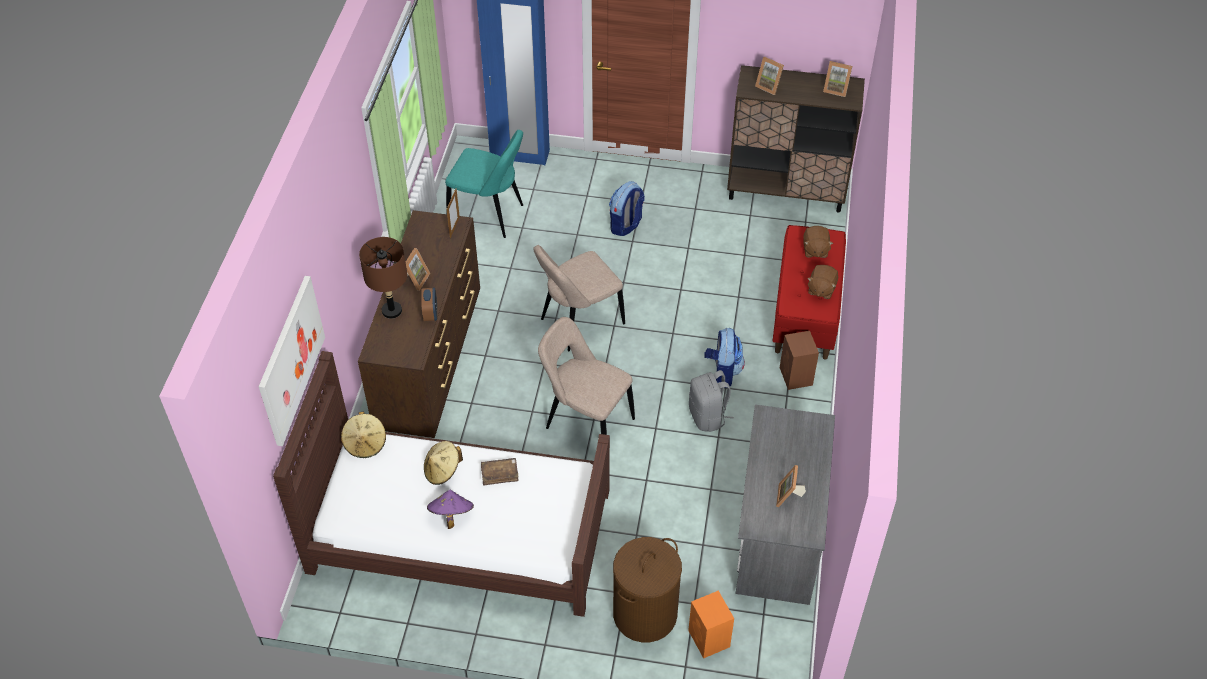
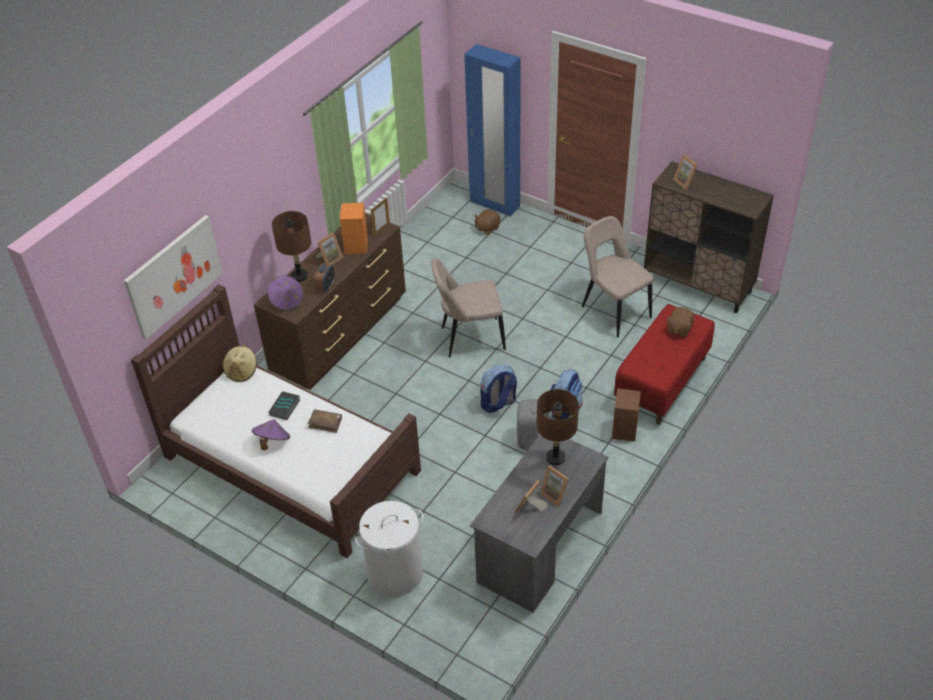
camera: 25 degrees right, 5 degrees down
(395, 346) = (287, 301): none -> purple hat
(442, 470) = (285, 408): beige hat -> book
(489, 215) = (446, 241): turquoise chair -> none
(586, 422) = (432, 414): beige chair -> beige chair (613, 310)
(626, 225) = (549, 276): backpack -> backpack (498, 403)
(645, 614) = (395, 573): brown laundry basket -> white laundry basket
(709, 639) = (435, 611): orange speaker -> orange speaker (356, 246)
(784, 434) = (555, 458): none -> brown table lamp
(821, 289) = (666, 360): brown plush toy -> brown plush toy (487, 228)
(836, 89) = (743, 197): picture frame -> picture frame (555, 494)

